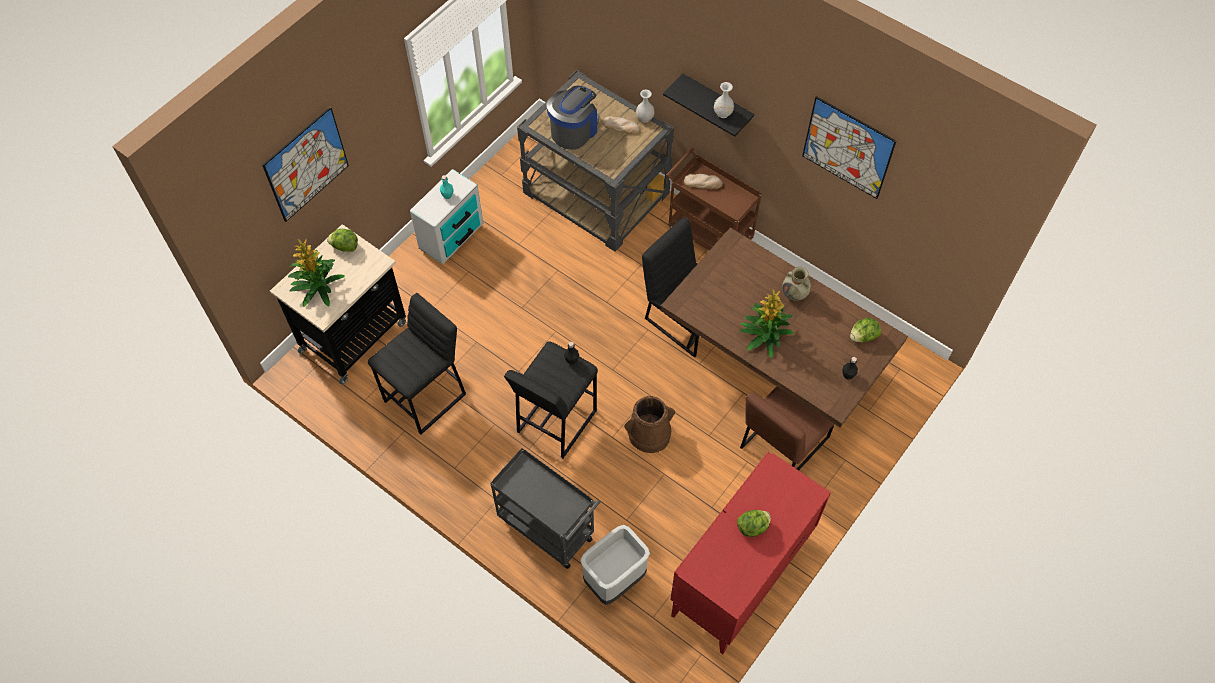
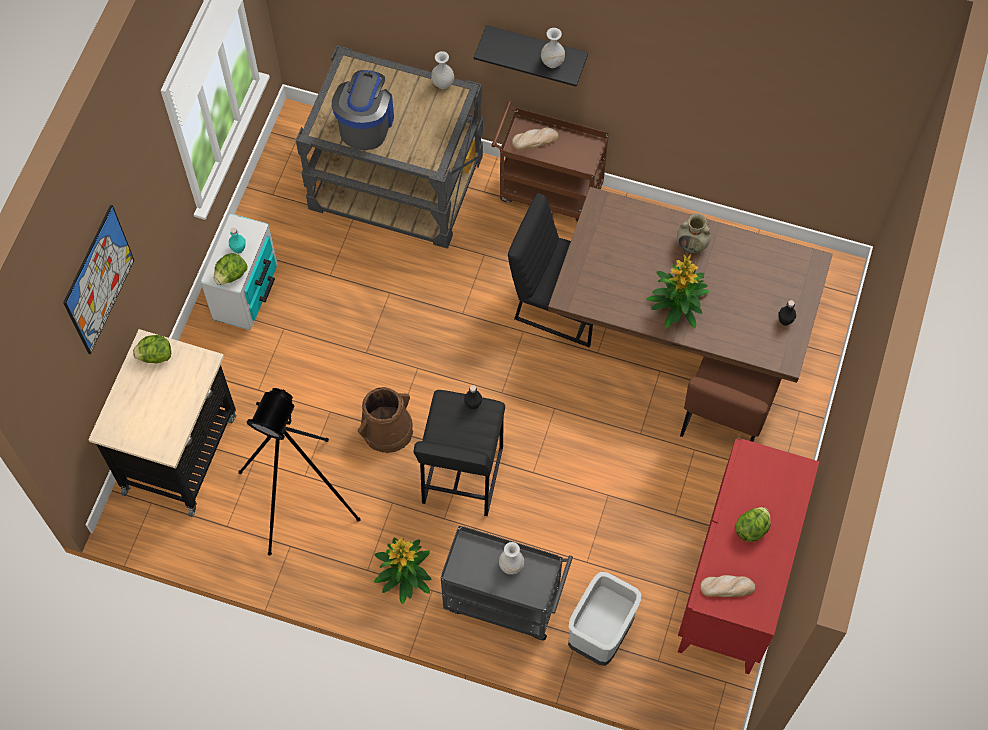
camera: 20 degrees left, 5 degrees up
(317, 287) = (144, 416): potted plant -> potted plant (404, 574)
(426, 396) = (298, 497): black stool -> black floor lamp
(551, 493) = (511, 565): none -> white vase
(621, 127) = (420, 102): bread -> bread (727, 587)
(649, 433) = (573, 453): brown bucket -> brown bucket (387, 429)
(847, 148) = (714, 66): picture -> none
(863, 336) = (785, 270): lettuce -> lettuce (231, 275)

